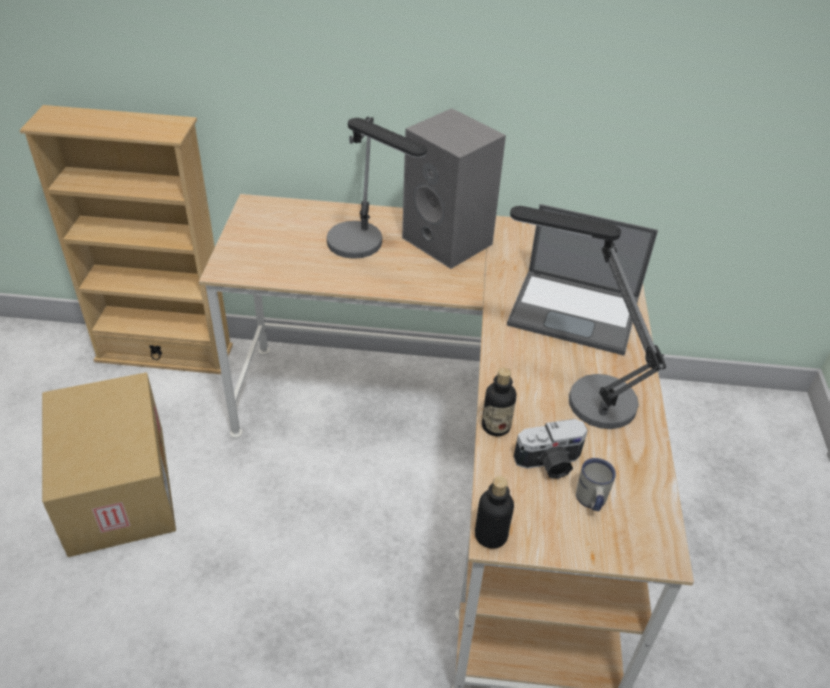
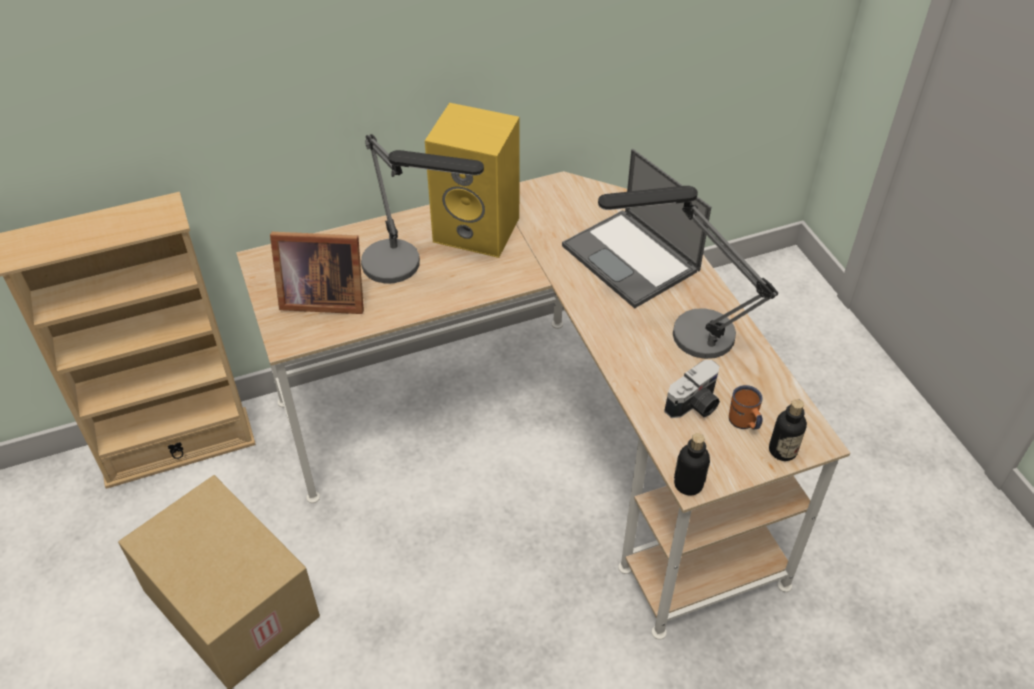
camera: 25 degrees left, 5 degrees up
(277, 248) = (321, 297): none -> picture frame
(450, 241) = (479, 229): grey speaker -> yellow speaker
(496, 426) = (634, 391): bottle -> bottle (782, 450)
(575, 311) = (632, 258): laptop -> laptop turned 60 degrees clockwise
(590, 501) = (744, 423): white mug -> orange mug

